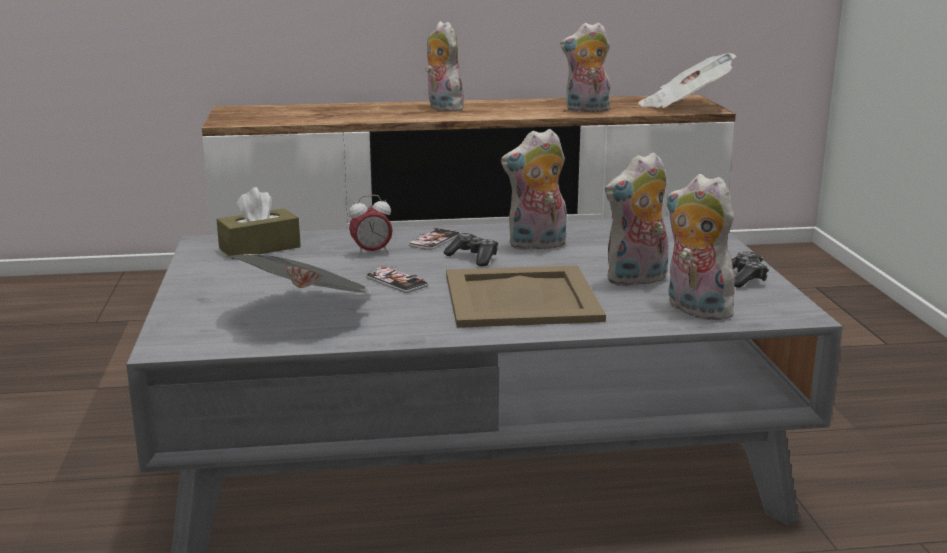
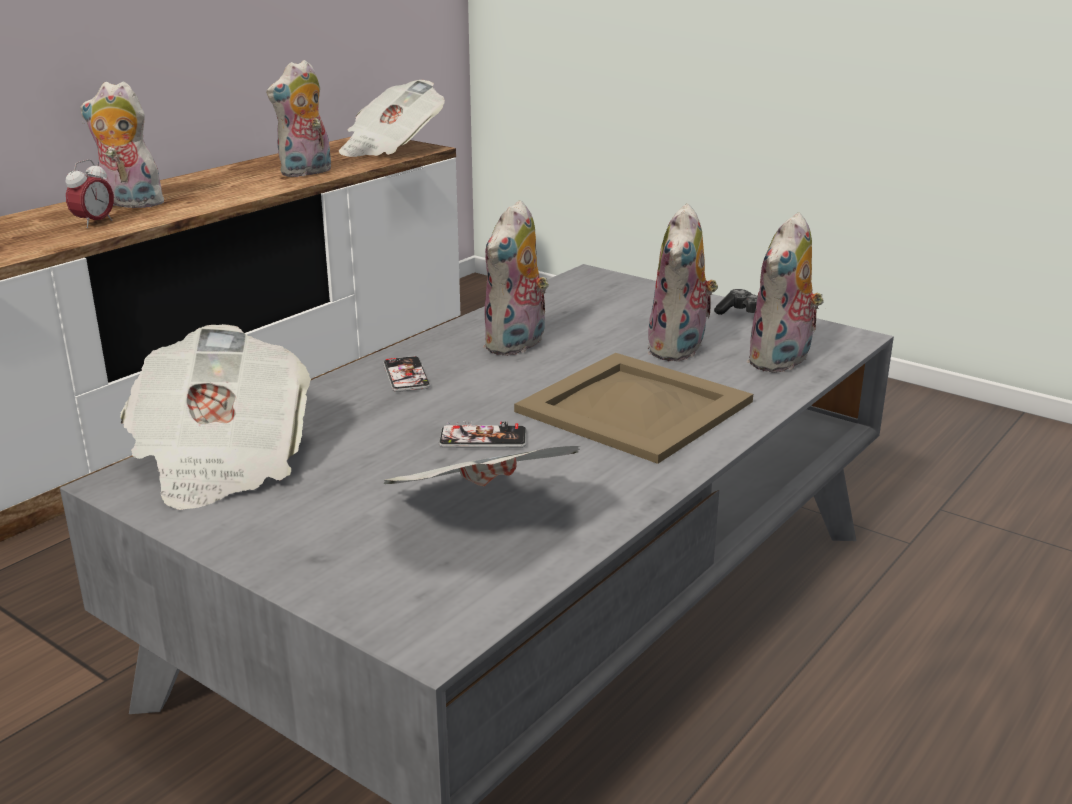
camera: 45 degrees left, 5 degrees up
(260, 248) = (221, 461): brown tissue box -> newspaper
(371, 253) = (373, 415): alarm clock -> alarm clock (94, 223)
(473, 258) = (491, 381): game controller -> none
(694, 309) = (782, 362): plush toy -> plush toy turned 60 degrees counterclockwise

